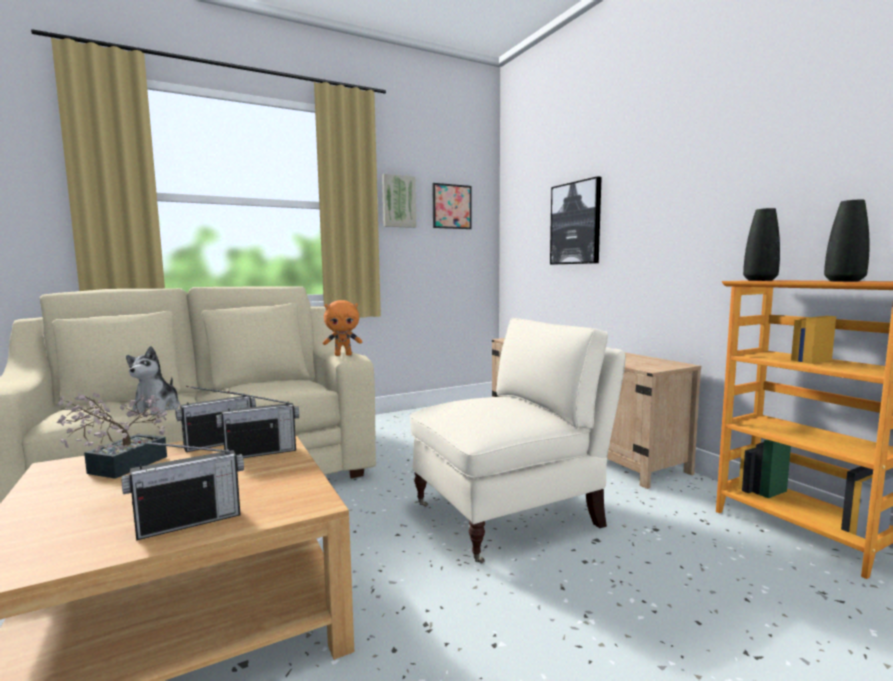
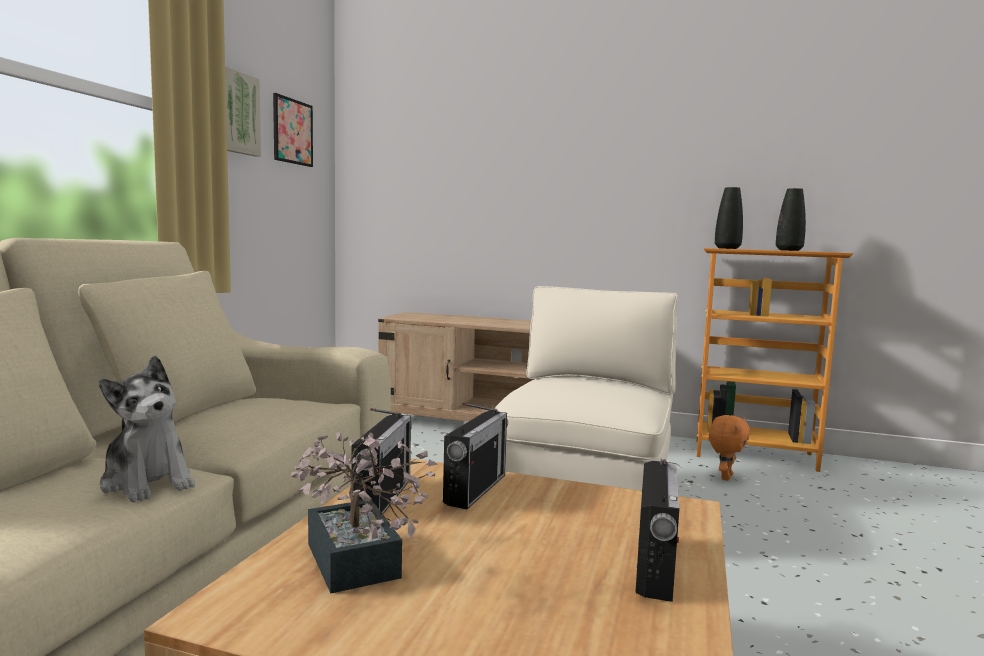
camera: 45 degrees left, 0 degrees up
(343, 355) = (338, 349): orange plush toy -> orange plush toy (725, 477)
(576, 223) = (478, 176): picture -> none

